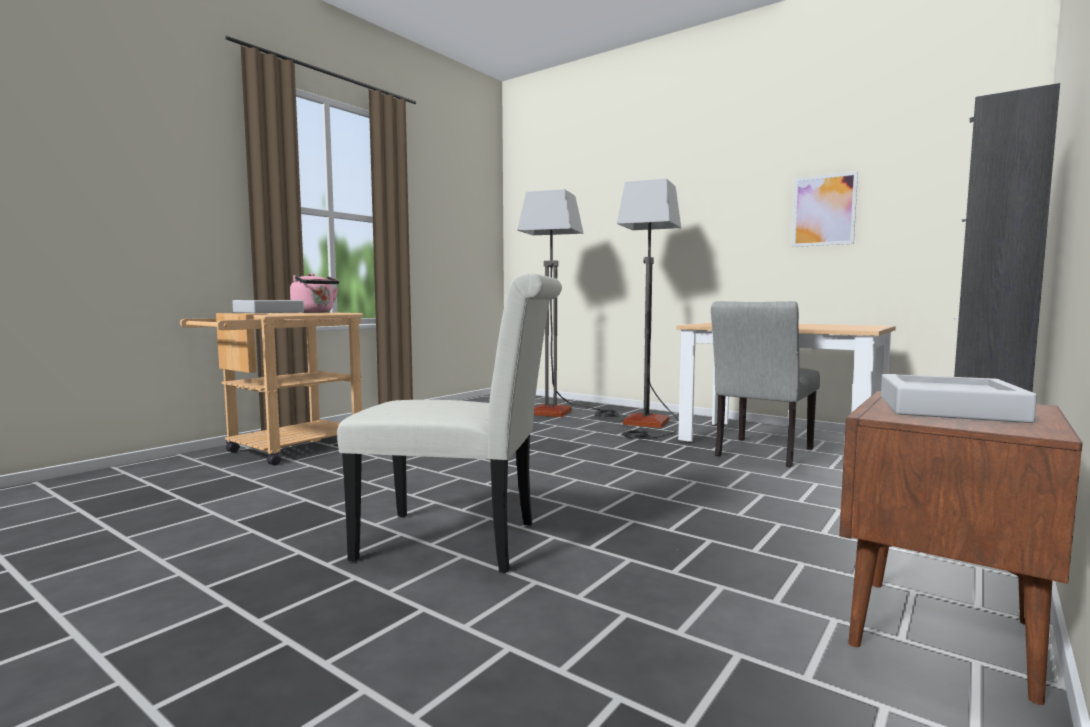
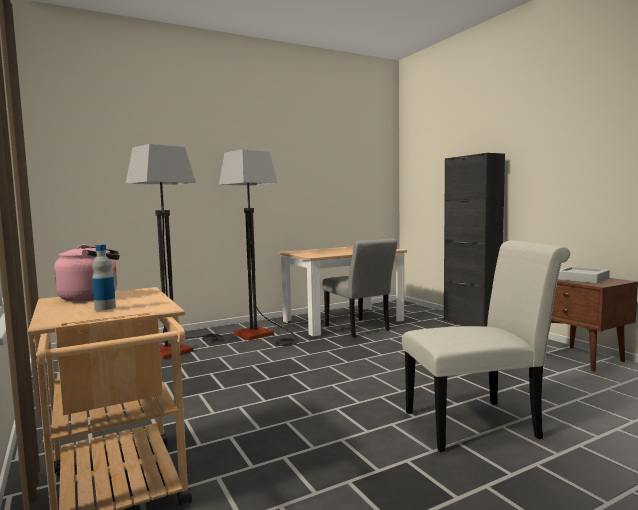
camera: 65 degrees left, 0 degrees up
(268, 312) = (105, 308): grey tray -> bottle
(461, 542) = (479, 424): white chair -> white chair turned 45 degrees clockwise
(824, 210) = (319, 179): picture -> none

